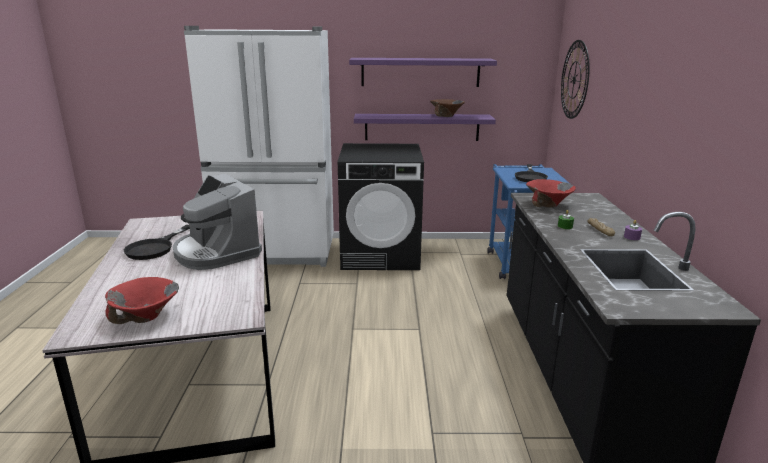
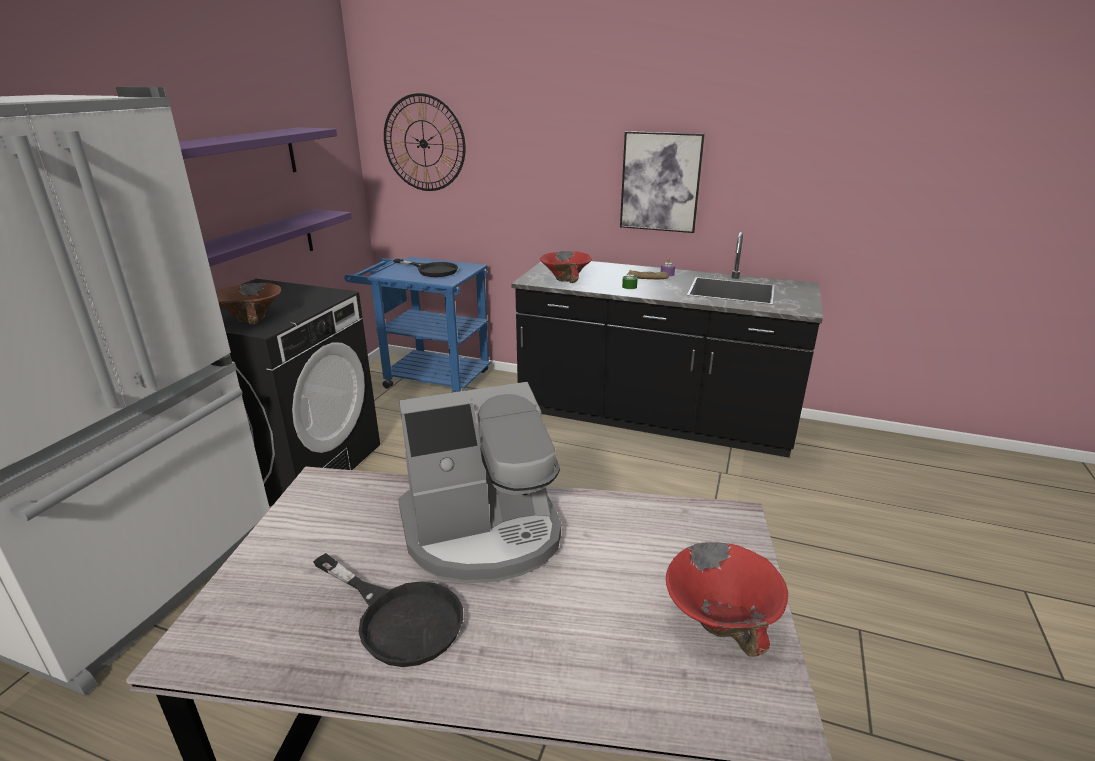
camera: 70 degrees left, 5 degrees up
(446, 116) = (288, 223): brown bowl -> brown bowl (252, 318)
(671, 141) = (660, 182): none -> picture

